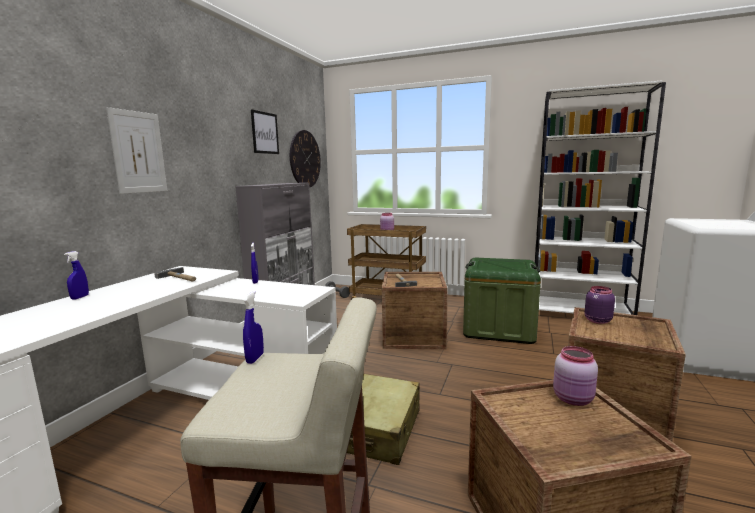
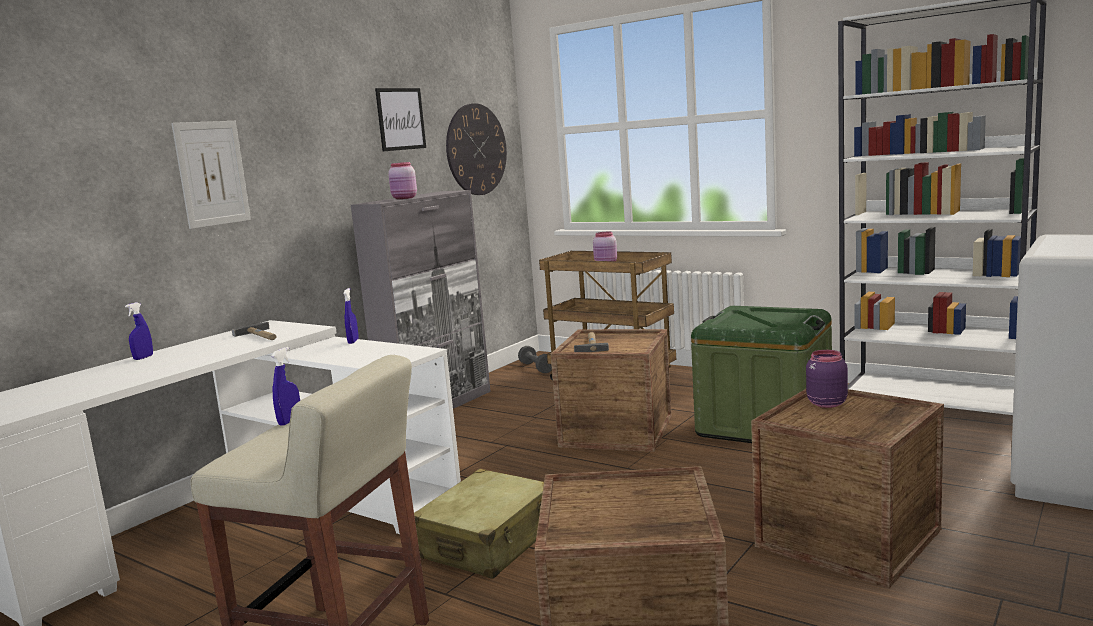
camera: 15 degrees right, 0 degrees up
(574, 399) = (663, 489): pink jar -> pink jar (404, 198)

